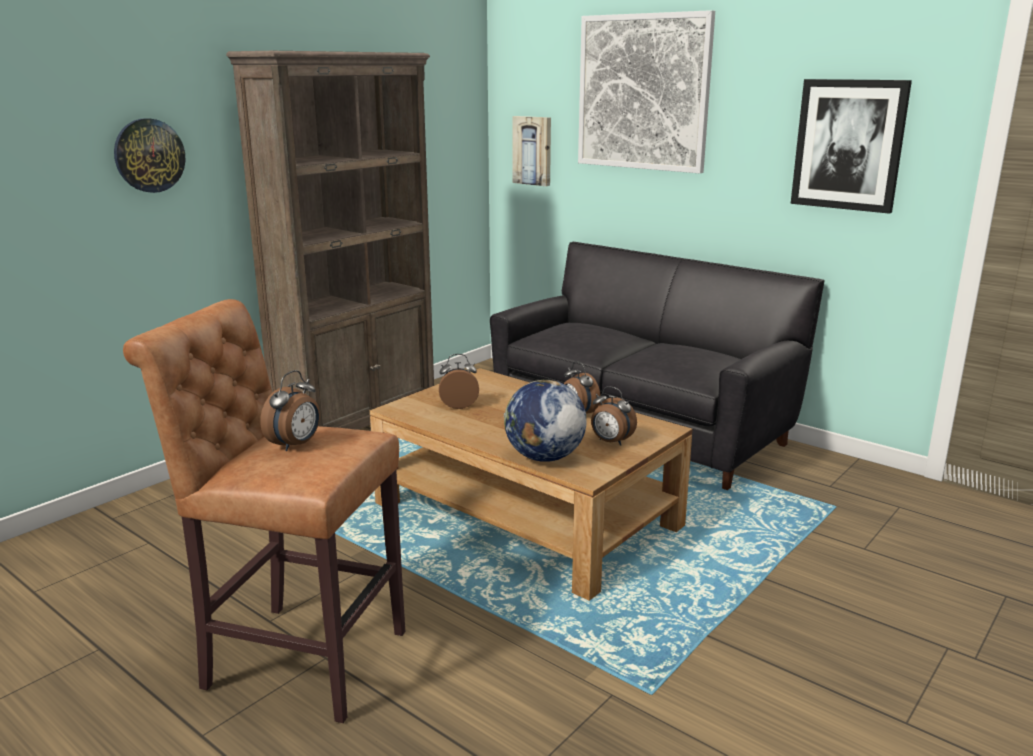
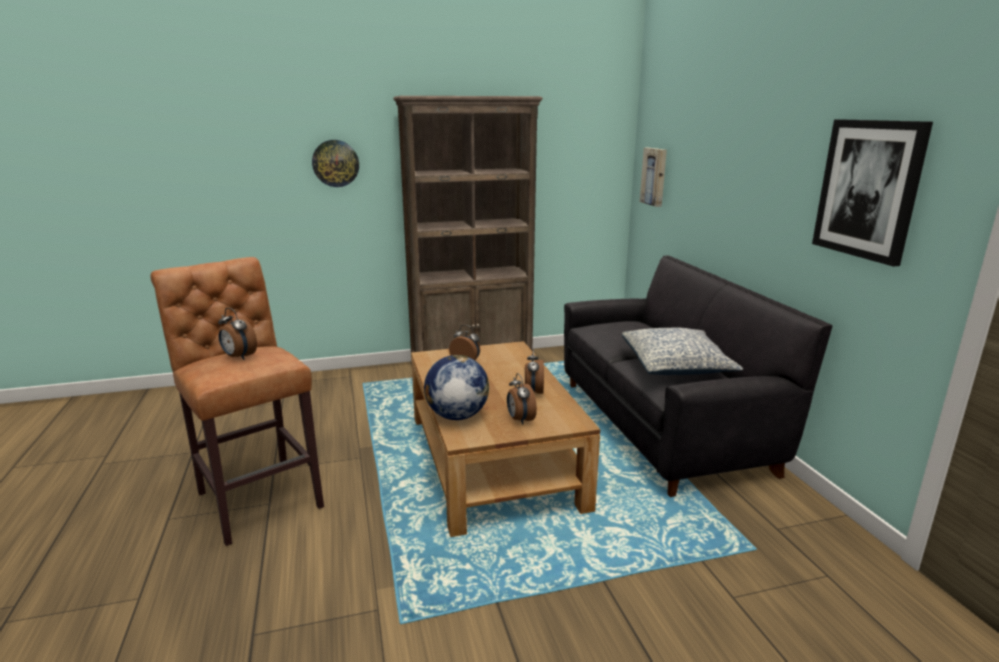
camera: 35 degrees right, 0 degrees up
(296, 445) = (238, 357): alarm clock -> alarm clock turned 60 degrees clockwise
(643, 92) = (722, 130): picture -> none
(679, 354) = (676, 366): none -> pillow

